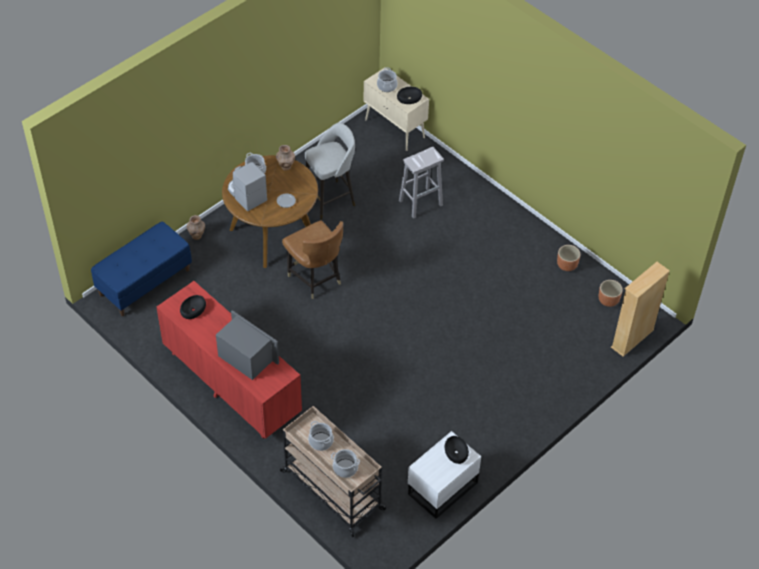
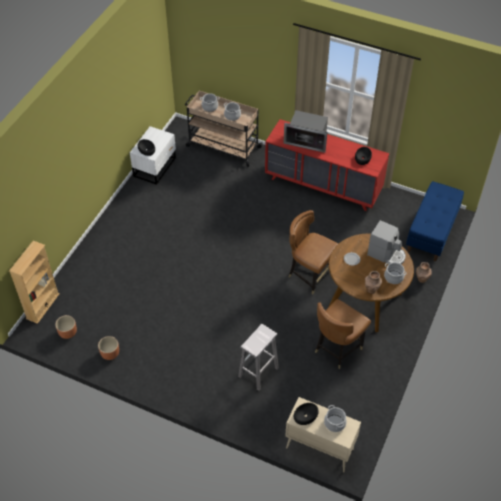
camera: 160 degrees right, 0 degrees up
(330, 199) = (337, 349): grey stool -> brown chair

